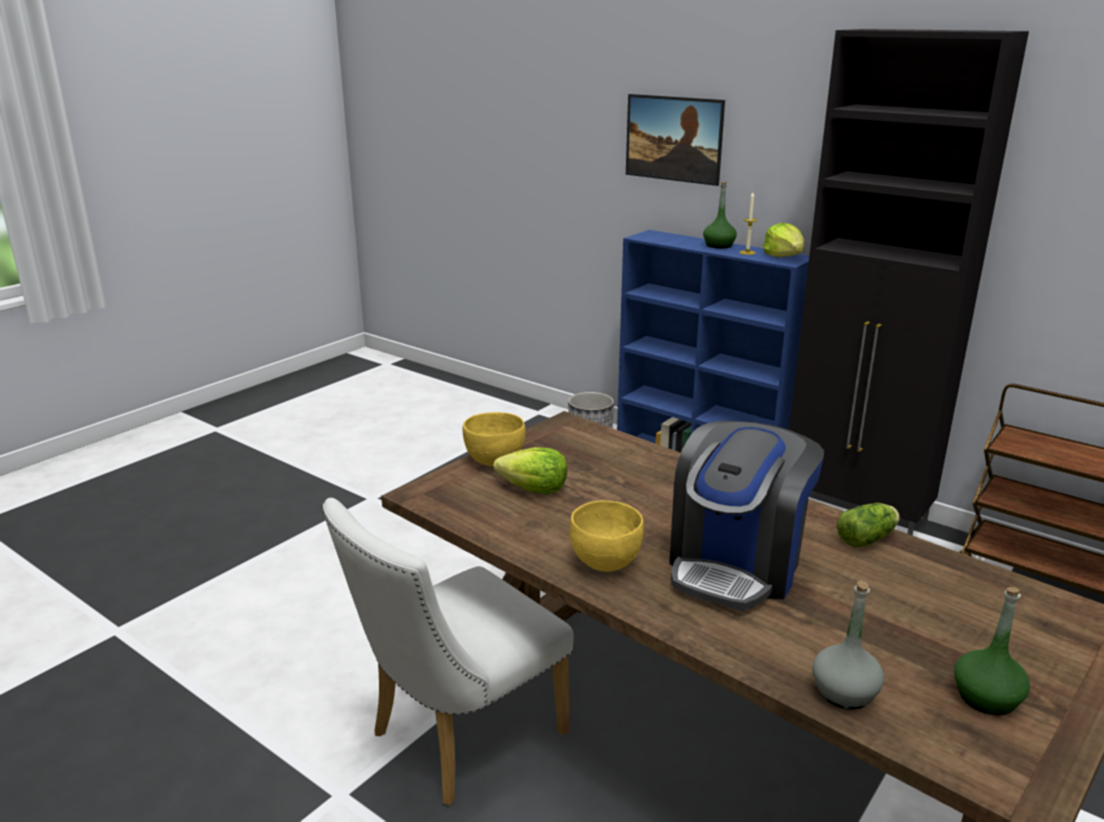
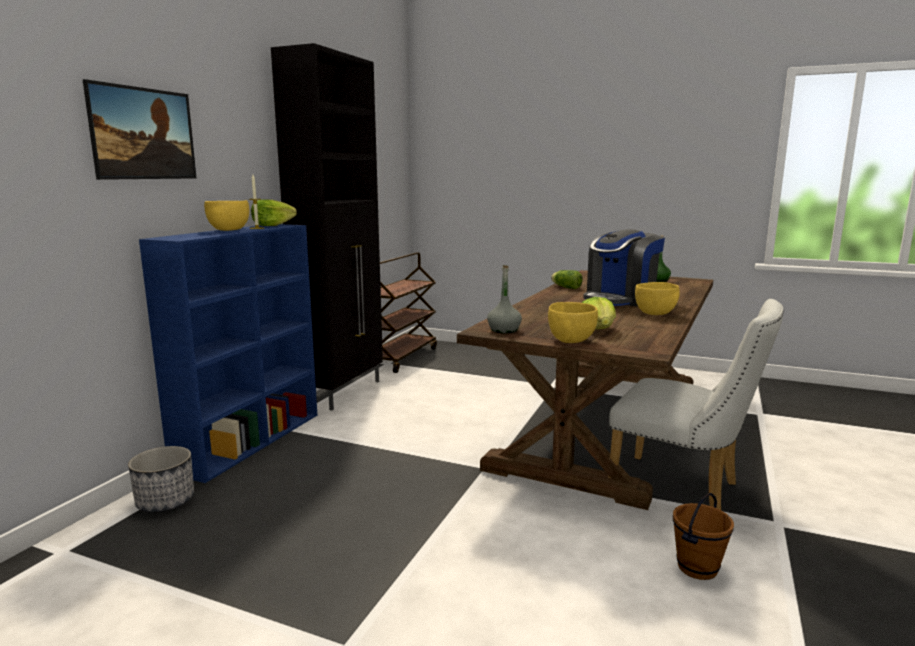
camera: 105 degrees left, 10 degrees down
(323, 680) = (698, 568): none -> brown bucket
(718, 245) = (229, 230): green bottle -> yellow bowl
(736, 565) = (620, 299): coffee machine -> coffee machine turned 120 degrees clockwise
(845, 692) = (684, 290): grey bottle -> grey bottle (504, 330)

